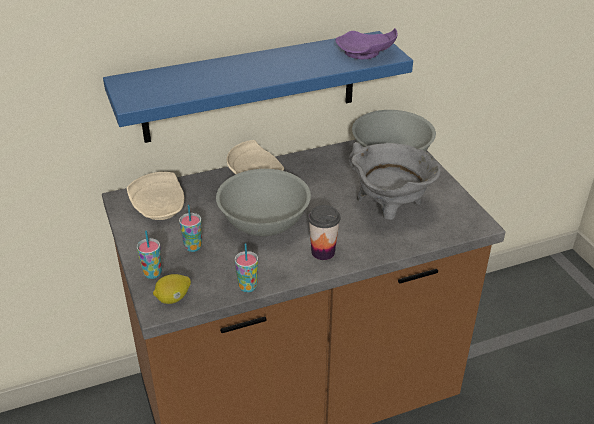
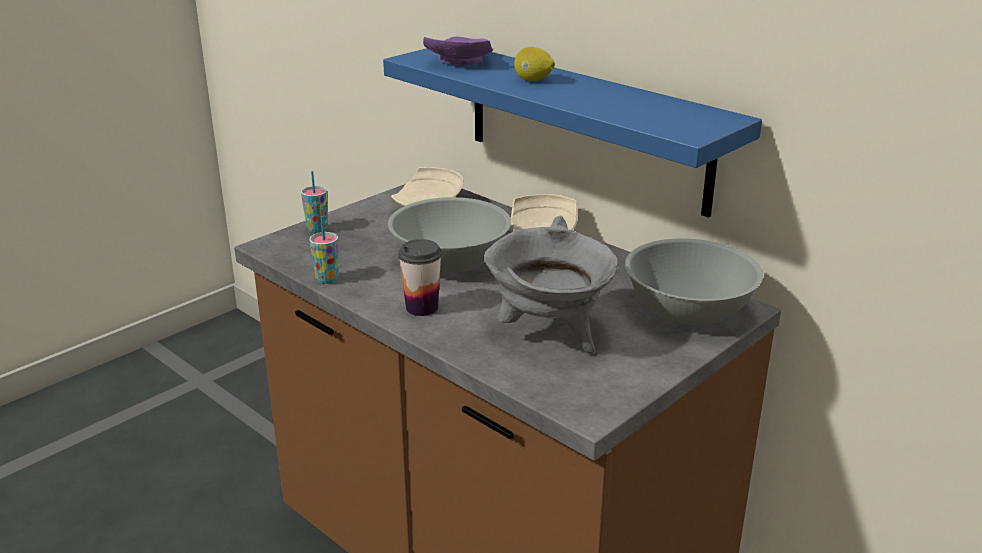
camera: 65 degrees right, 10 degrees down
(173, 298) = (285, 248): lemon -> lemon (533, 80)
(193, 247) = (374, 236): cup -> none
(365, 54) = (671, 121): purple plate -> purple plate (459, 62)

